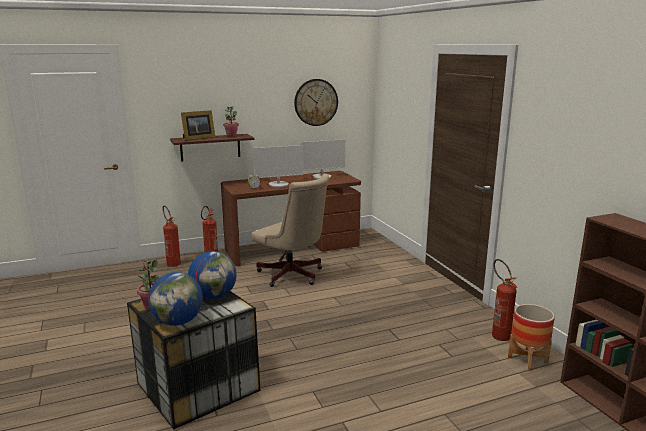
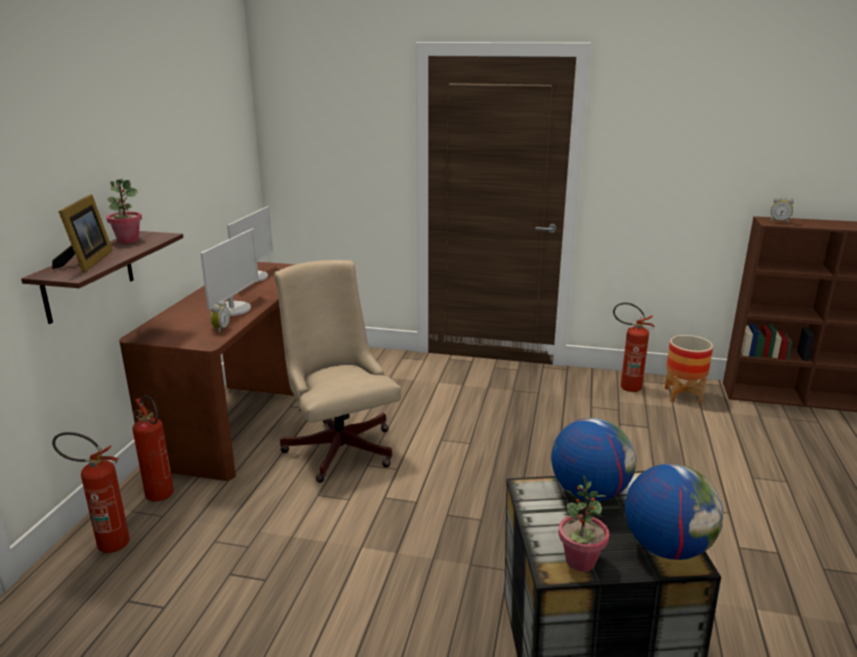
camera: 55 degrees left, 5 degrees up
(293, 276) = (339, 445): beige office chair -> beige office chair turned 105 degrees counterclockwise
(316, 102) = (204, 150): wall clock -> none
(616, 220) = (779, 222): none -> alarm clock

